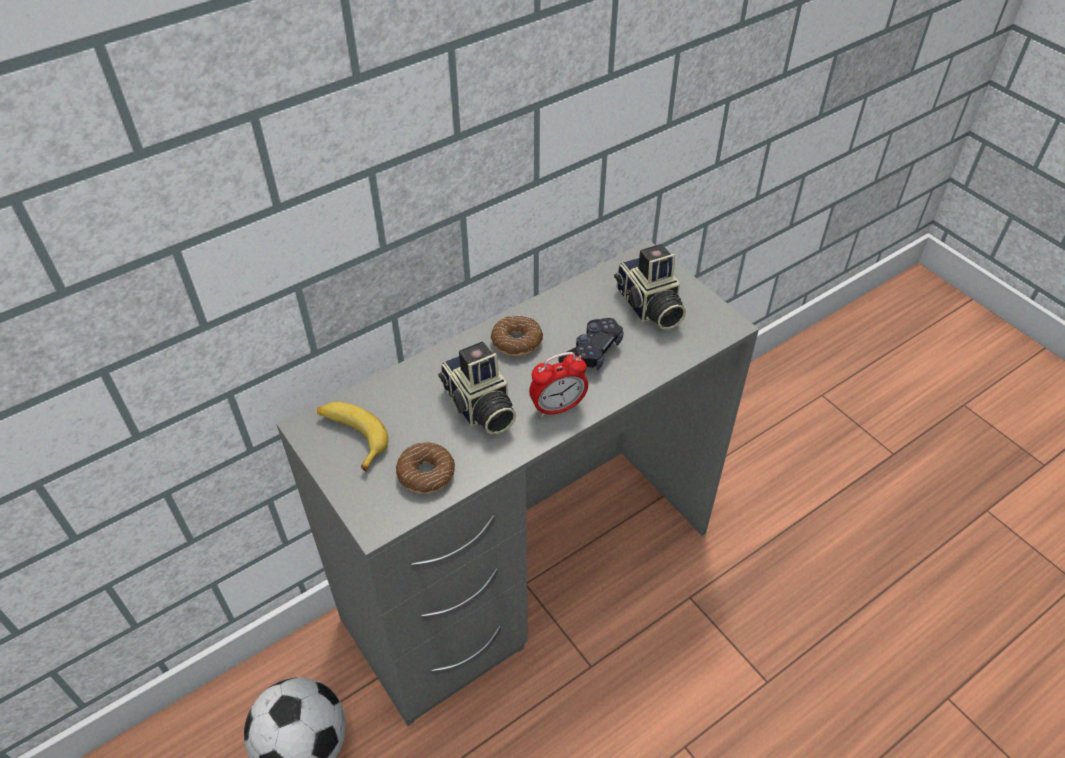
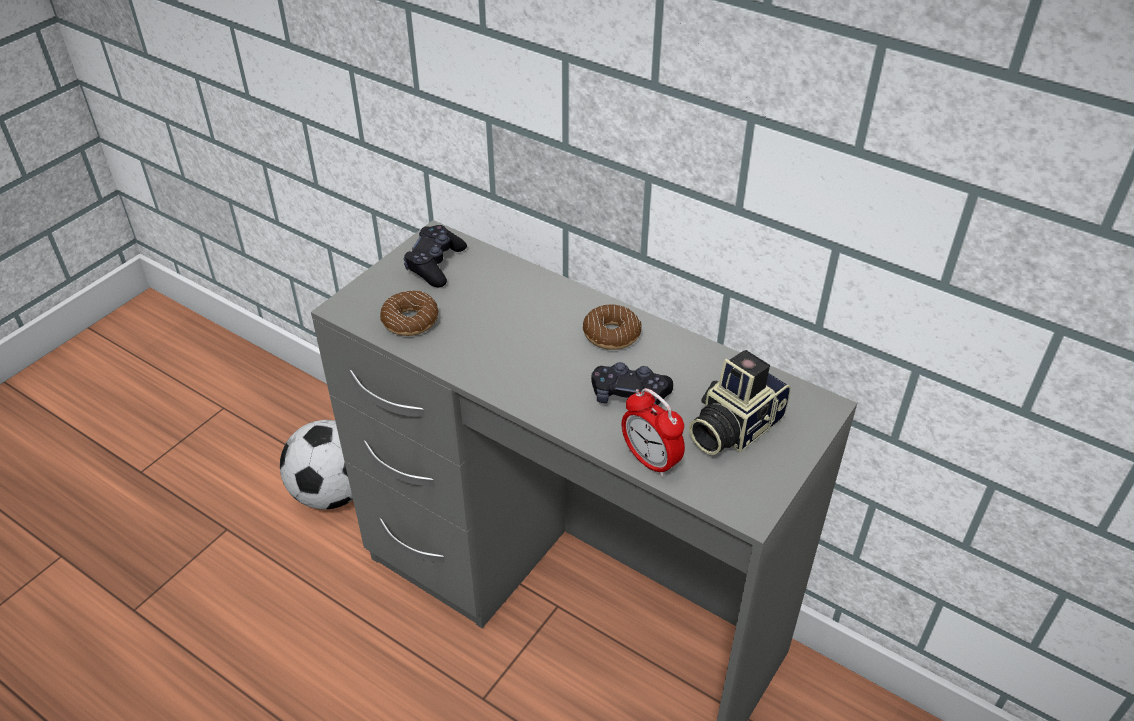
camera: 70 degrees right, 5 degrees down
(352, 437) = (435, 264): banana -> black game controller
(479, 407) = (507, 332): camera -> none
(558, 407) = (534, 388): alarm clock -> alarm clock (650, 460)

